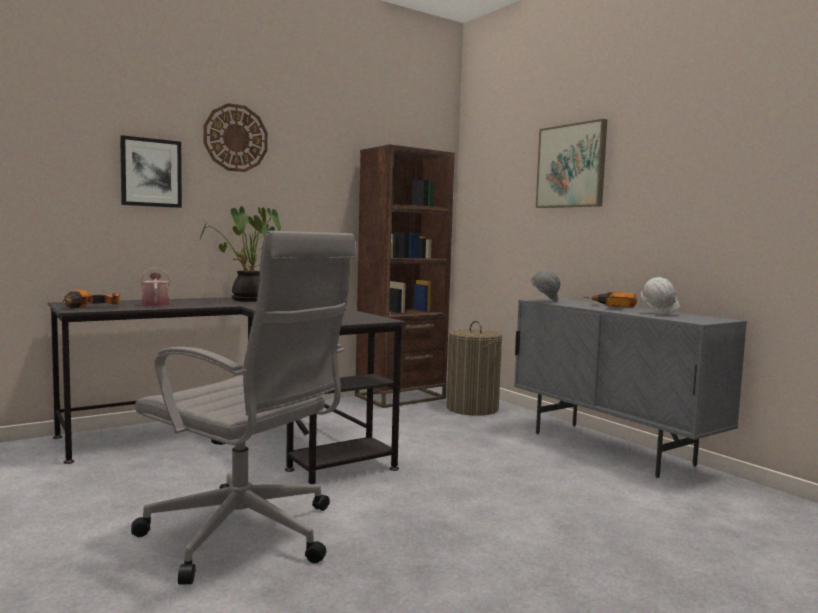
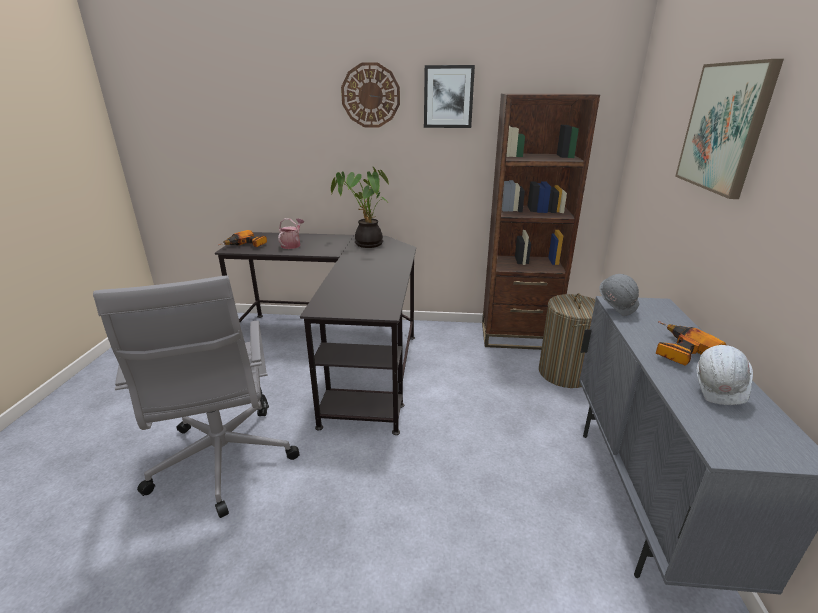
camera: 40 degrees right, 20 degrees up
(151, 172) = (303, 134): picture -> picture (448, 97)

